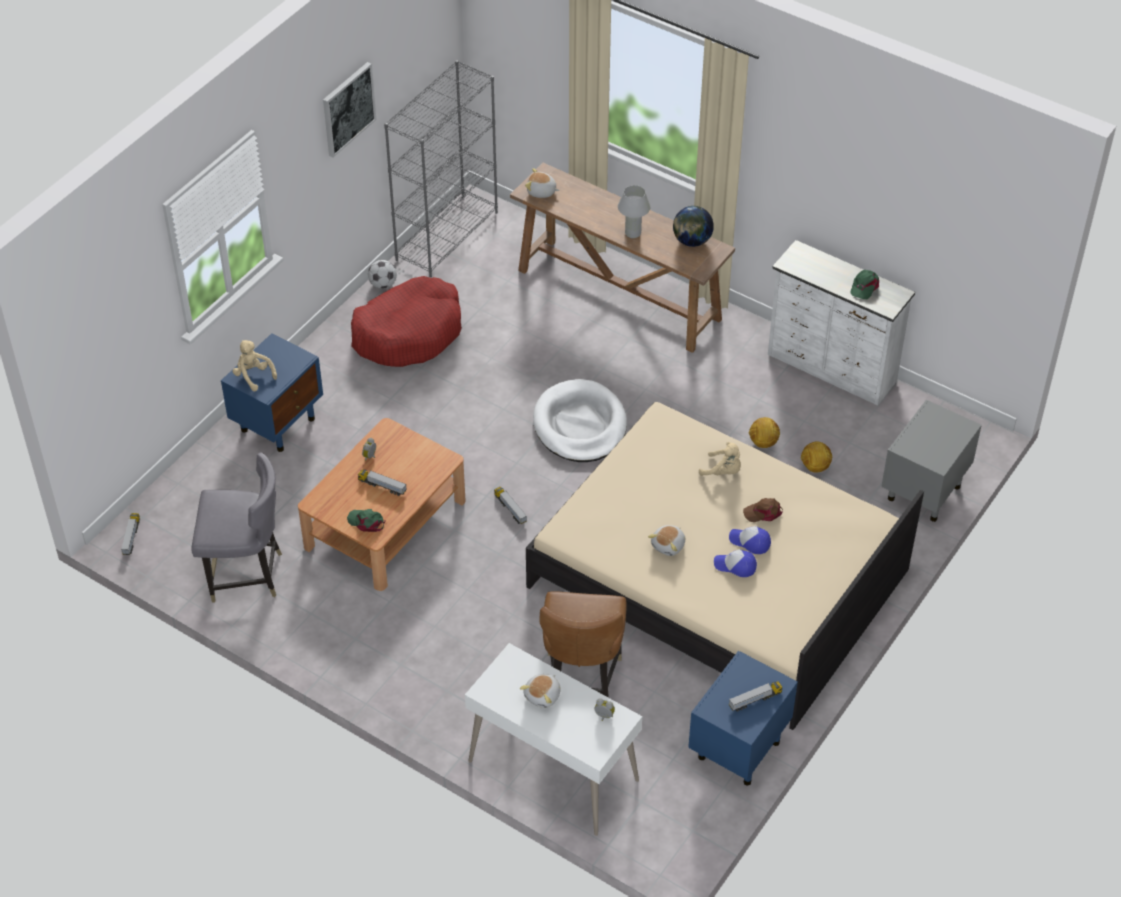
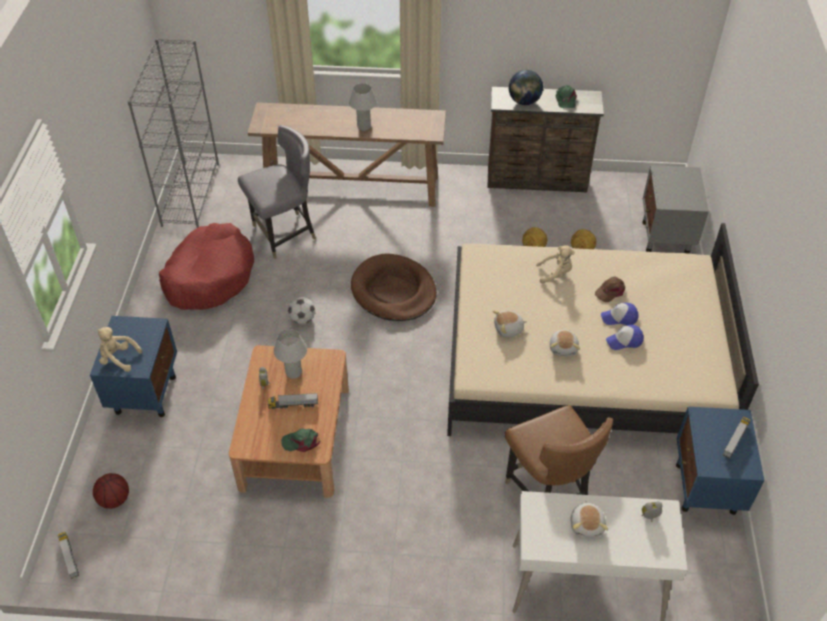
camera: 30 degrees left, 0 degrees up
(195, 506) = (114, 499): none -> basketball
(246, 575) = (202, 540): grey chair -> grey chair (284, 234)
(348, 108) = (100, 90): picture -> none
(383, 284) = (163, 248): football -> football (302, 319)
(403, 457) = (293, 372): none -> white table lamp
(510, 509) = (388, 378): toy truck -> none
(541, 192) = (271, 122): plush toy -> plush toy (508, 329)
(580, 425) = (393, 291): white dog bed -> brown dog bed
(692, 241) = (411, 117): globe -> globe (524, 102)
(831, 369) = (537, 180): white dresser -> brown dresser

